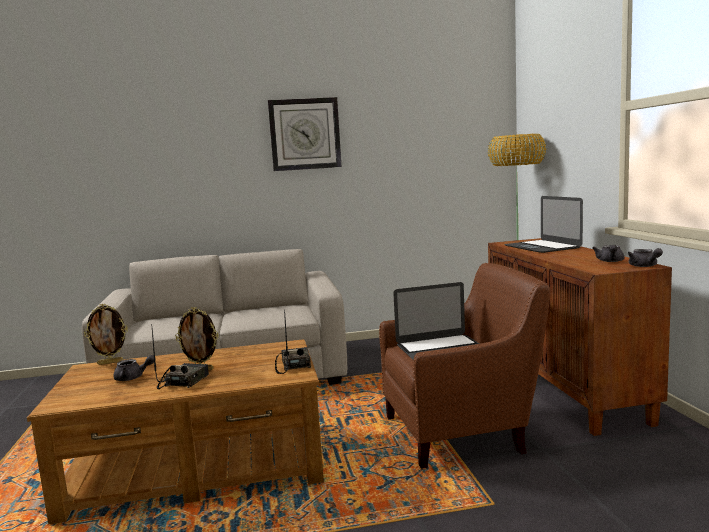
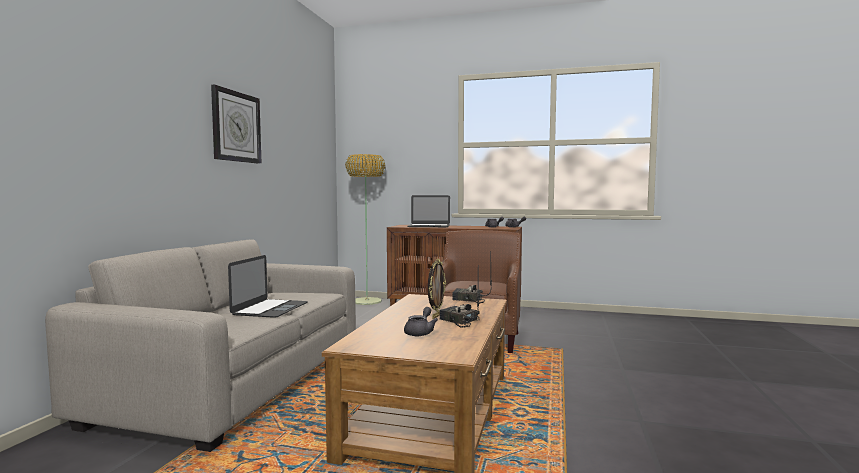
camera: 65 degrees left, 5 degrees down
(110, 362) = (351, 337): picture frame -> none
(440, 348) = (473, 282): laptop -> laptop (270, 308)

